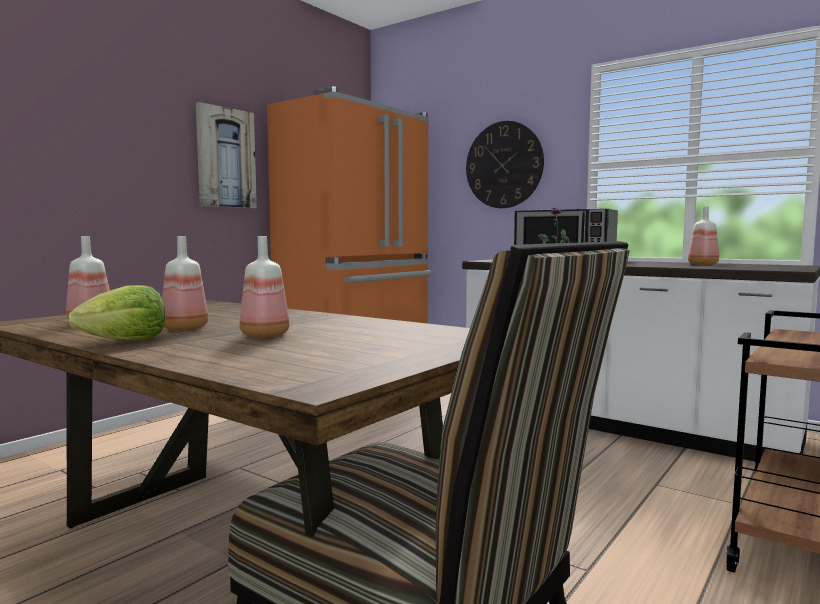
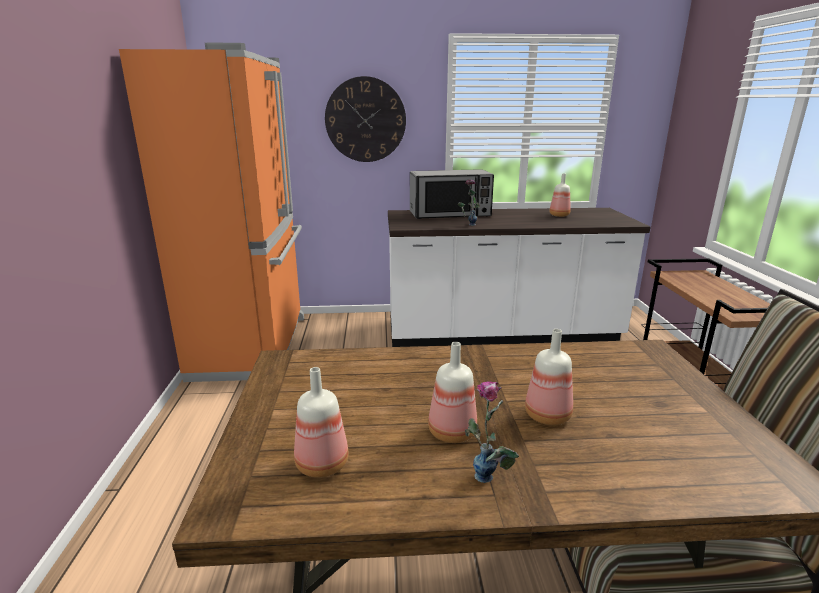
camera: 40 degrees left, 15 degrees up
(126, 340) = (487, 486): lettuce -> vase
(225, 158) = (98, 133): picture -> none

